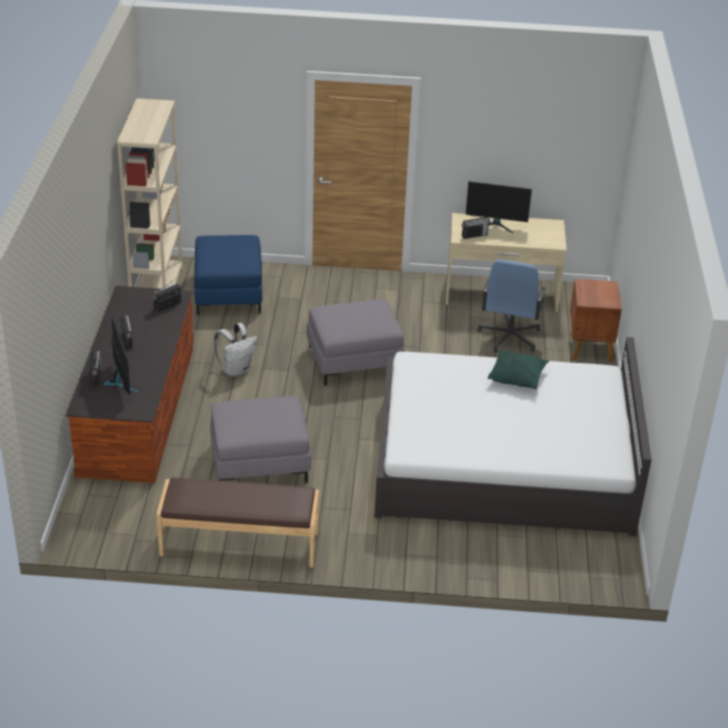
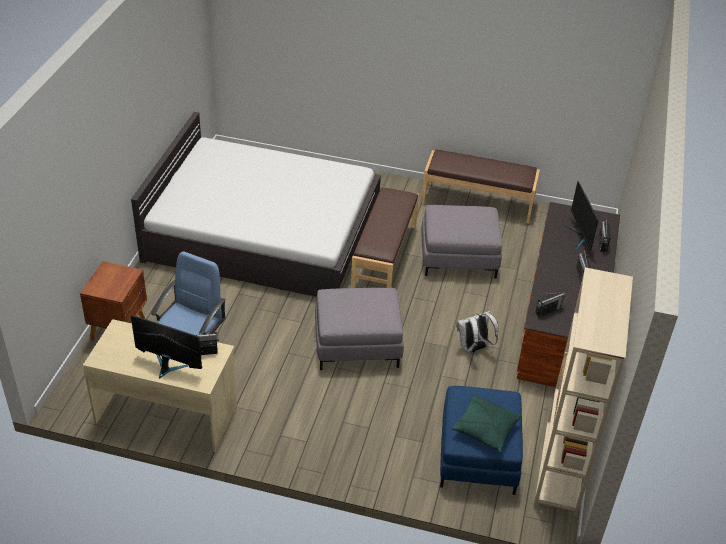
camera: 170 degrees left, 5 degrees up
(350, 451) = (383, 257): none -> brown bench
(517, 377) = (240, 217): green pillow -> green pillow (485, 429)

